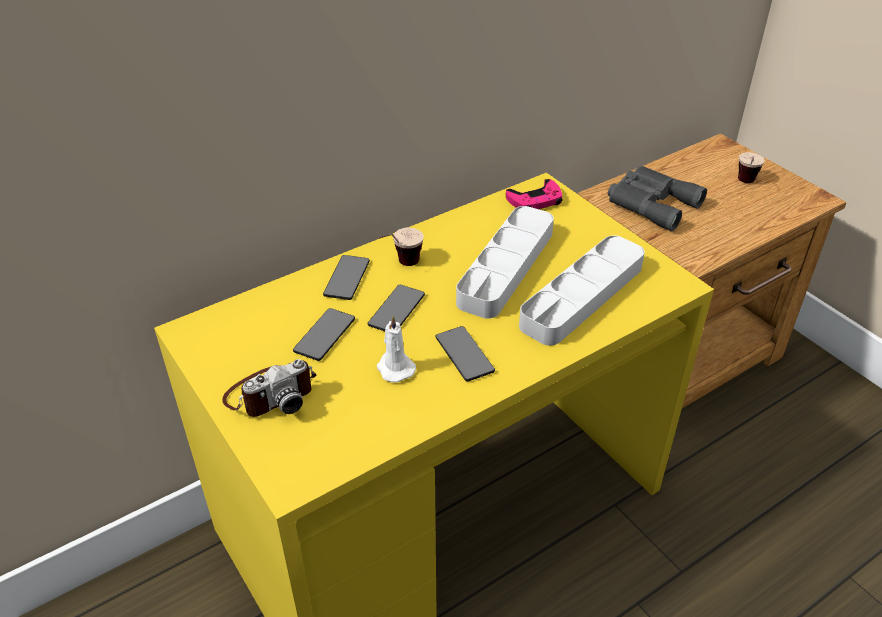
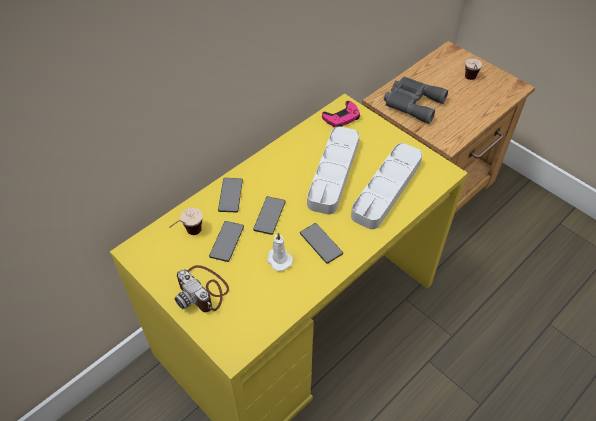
camera: 10 degrees left, 10 degrees up
(271, 394) = (203, 290): camera -> camera turned 90 degrees clockwise
(400, 266) = (263, 181): cup -> cup (188, 235)

